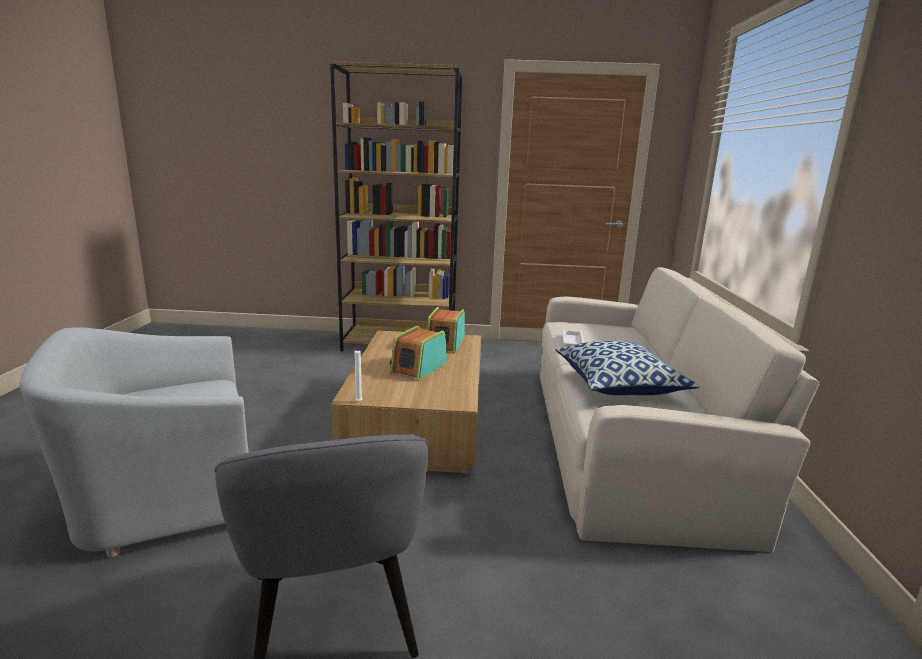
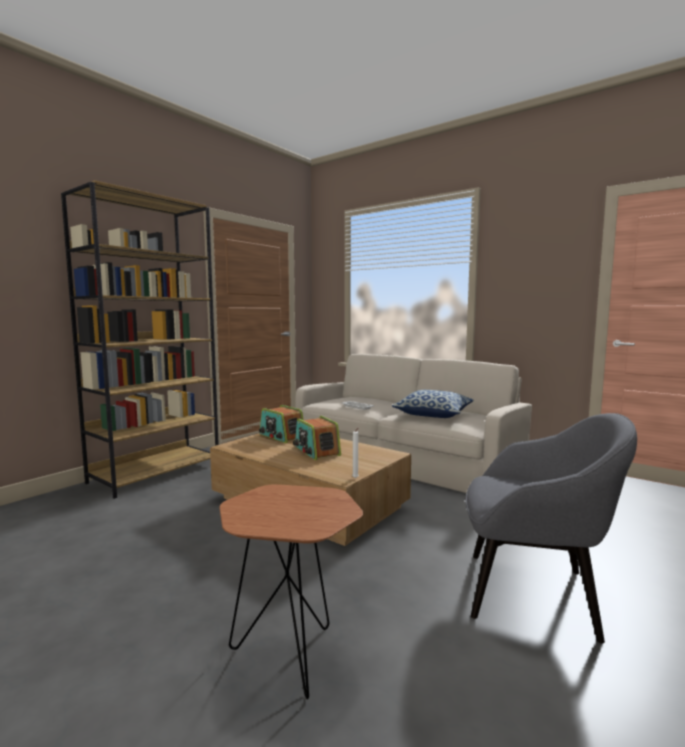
camera: 55 degrees left, 10 degrees down
(166, 494) = (292, 657): grey armchair -> brown side table

